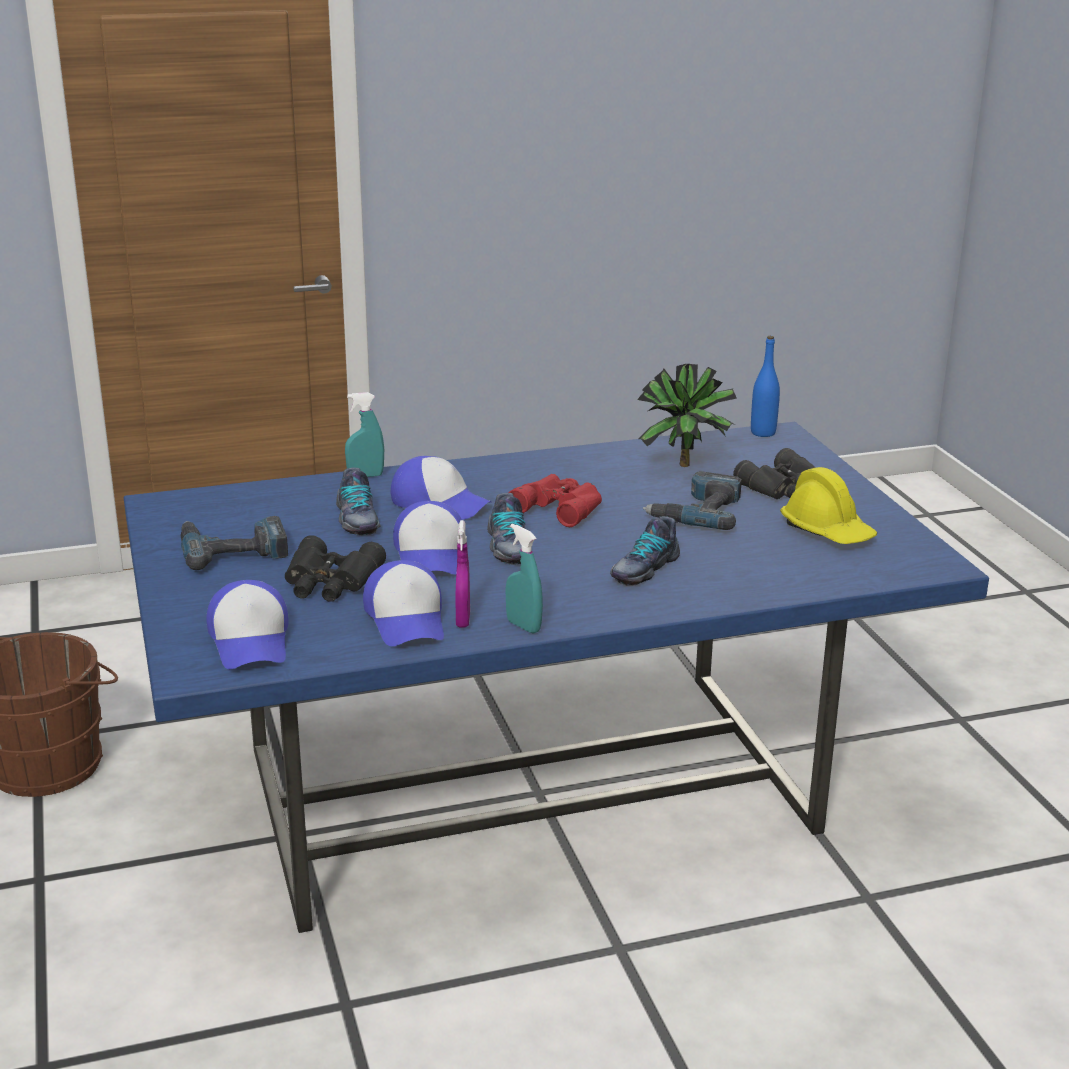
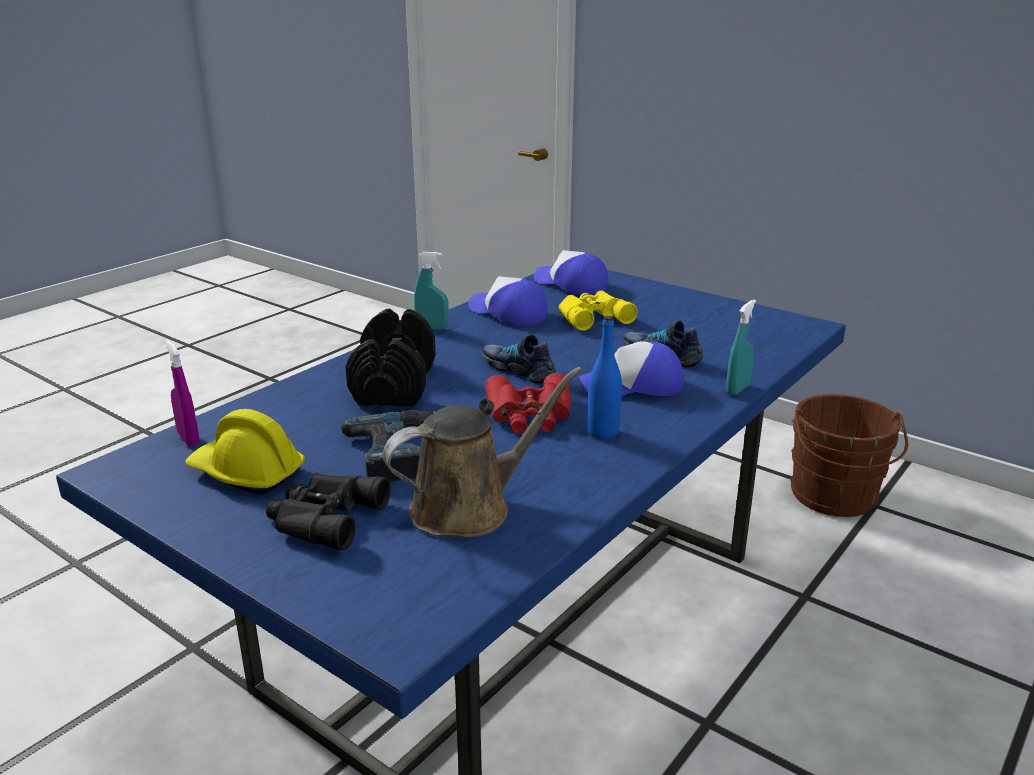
camera: 145 degrees right, 0 degrees up
(232, 549) = (689, 315): power drill -> none
(330, 582) = (591, 317): black binoculars -> yellow binoculars
(431, 555) = (562, 348): cap -> none
(463, 620) = (474, 321): purple spray bottle -> purple spray bottle (188, 439)
(643, 568) = (393, 384): shoe -> black dumbbell
(684, 468) = (469, 507): potted plant -> brown watering can
(763, 433) = (427, 626): blue bottle -> blue bottle (603, 432)

